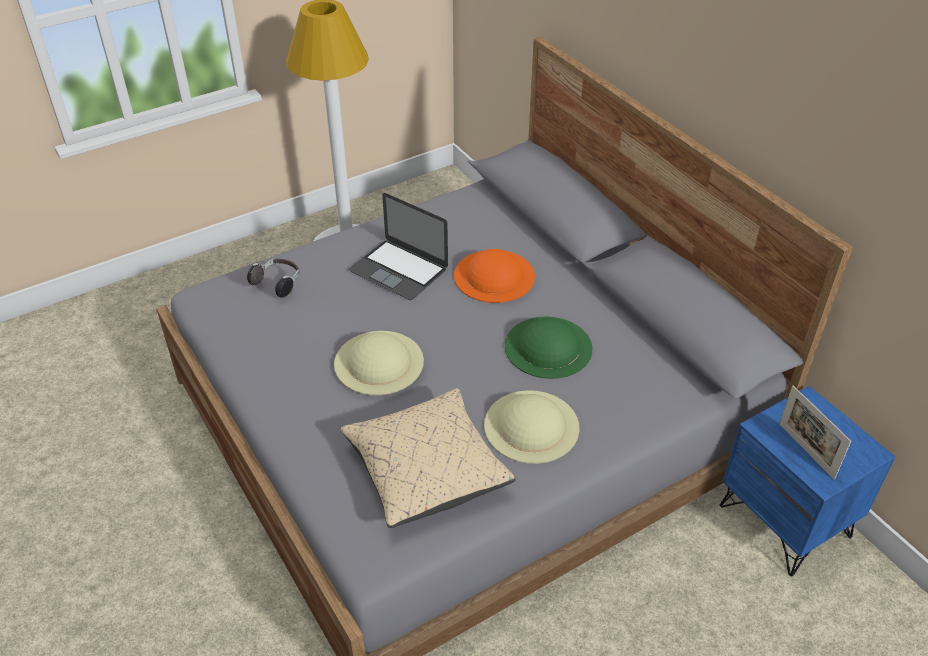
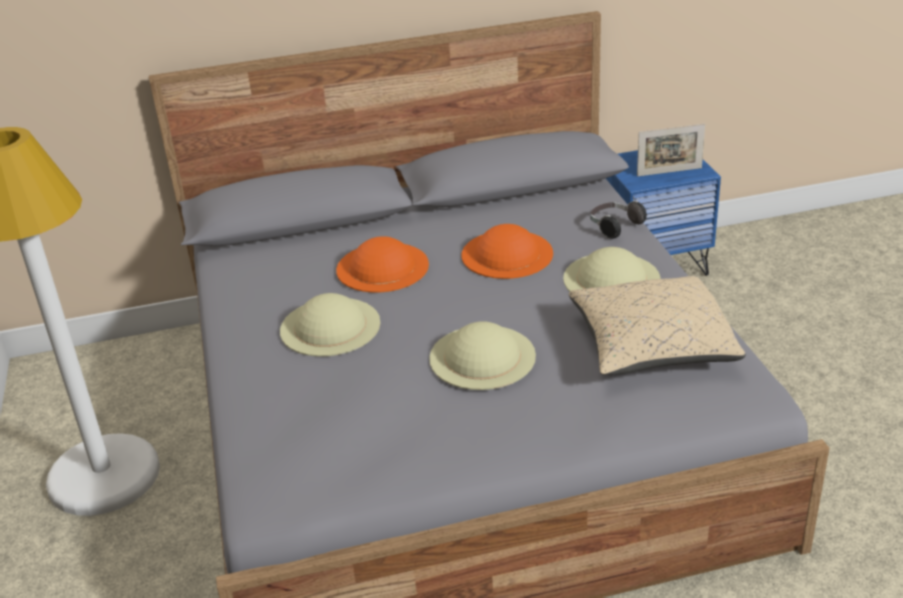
camera: 70 degrees left, 10 degrees down
(278, 283) = (299, 418): headphones -> headphones (614, 227)
(399, 269) = (330, 326): laptop -> beige hat
(548, 347) = (507, 254): green hat -> orange hat

